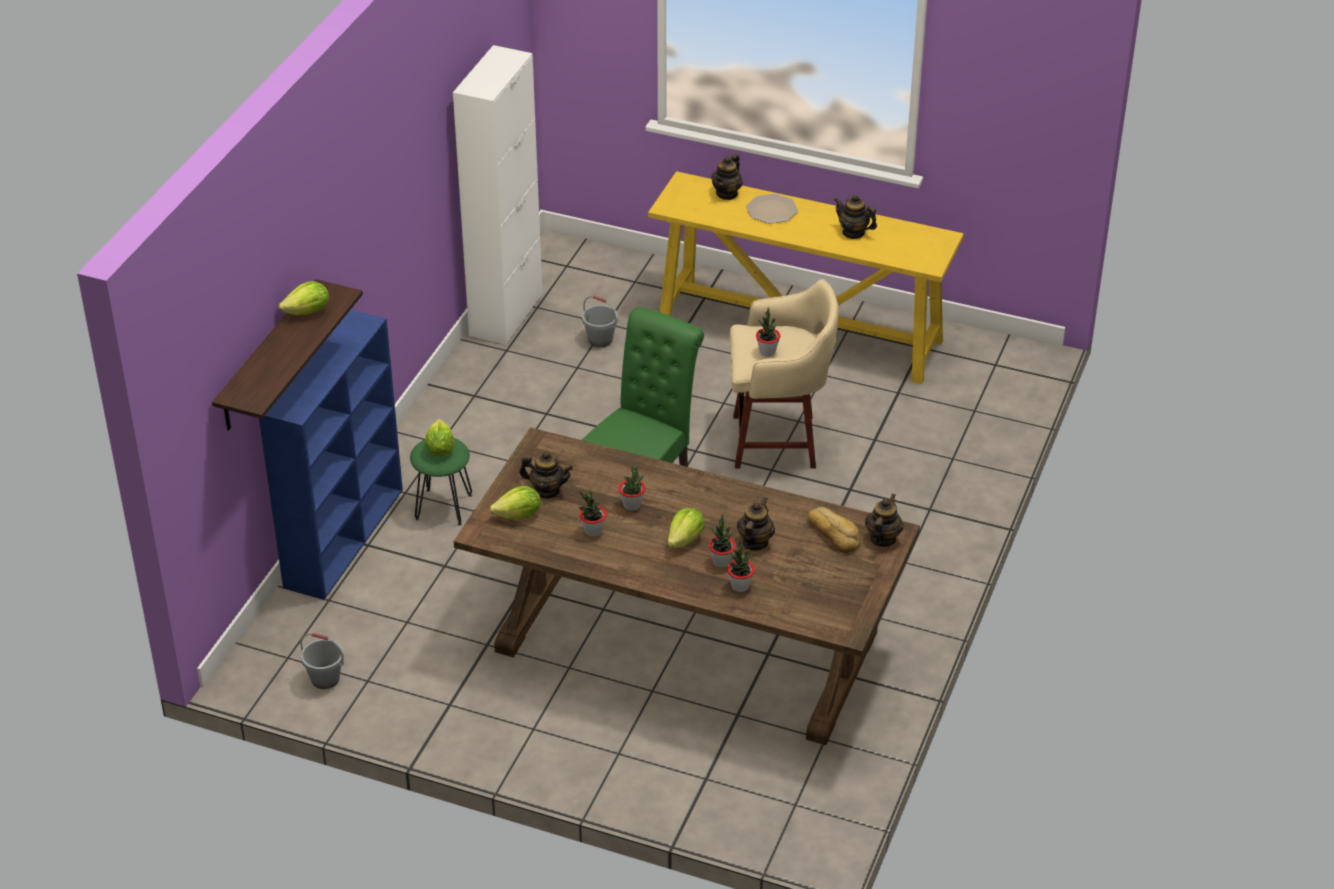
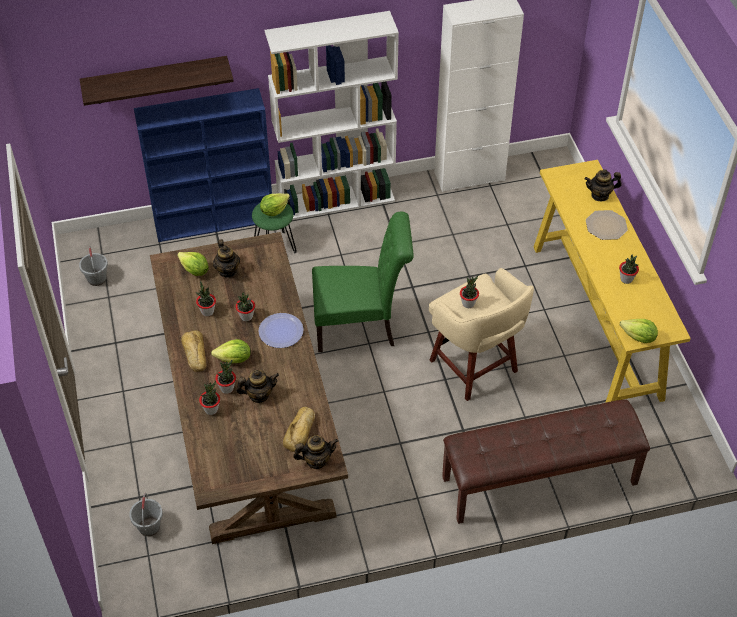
camera: 55 degrees right, 10 degrees up
(308, 312) = (192, 69): lettuce -> lettuce (638, 338)
(425, 426) = (336, 199): none -> white bookcase
(600, 340) = (488, 230): grey bucket -> grey bucket (149, 526)
(646, 566) = (194, 354): none -> bread
(680, 489) = (281, 331): none -> plate
(853, 232) = (626, 279): teapot -> potted plant
(962, 469) = (539, 481): none -> brown bench

